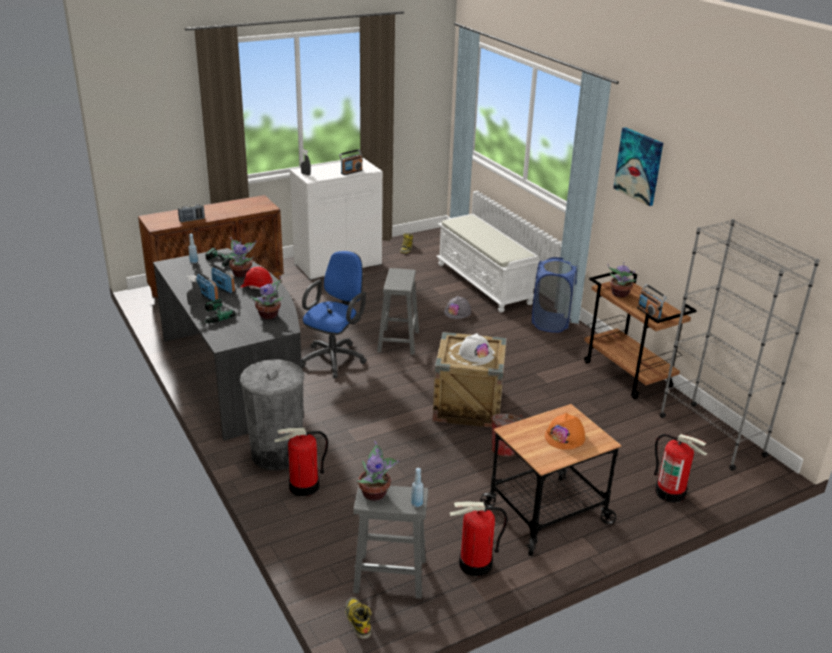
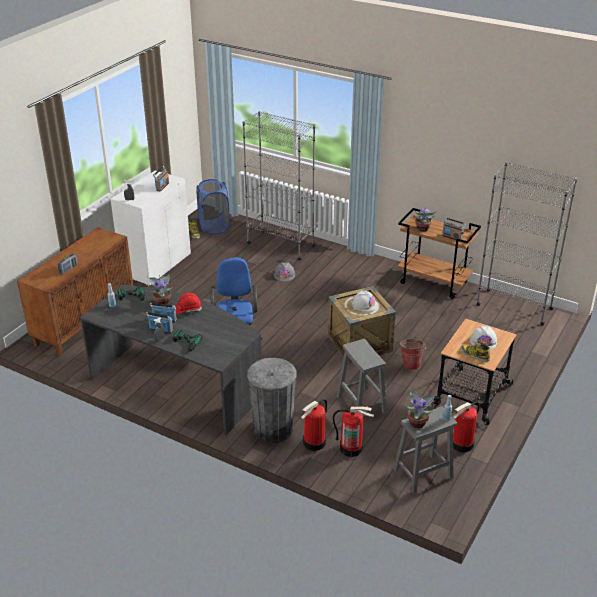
camera: 30 degrees left, 5 degrees up
(269, 315) = (224, 328): potted plant -> none
(357, 620) = (431, 508): boot -> boot (474, 355)
(398, 342) = (267, 313): grey stool -> grey stool (362, 404)
(484, 283) = (280, 245): white bench -> grey bookcase
(551, 322) = (353, 261): blue laundry basket -> blue laundry basket (214, 227)
(565, 437) = (483, 341): orange hard hat -> white hard hat
(639, 166) = (414, 134): picture -> none
(670, 492) = (523, 352): fire extinguisher -> fire extinguisher (351, 448)

